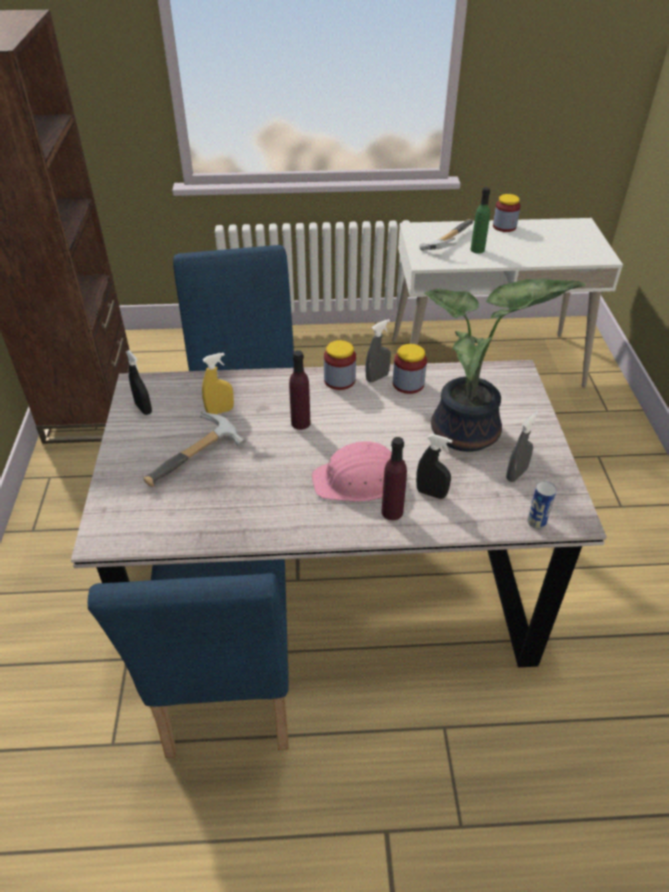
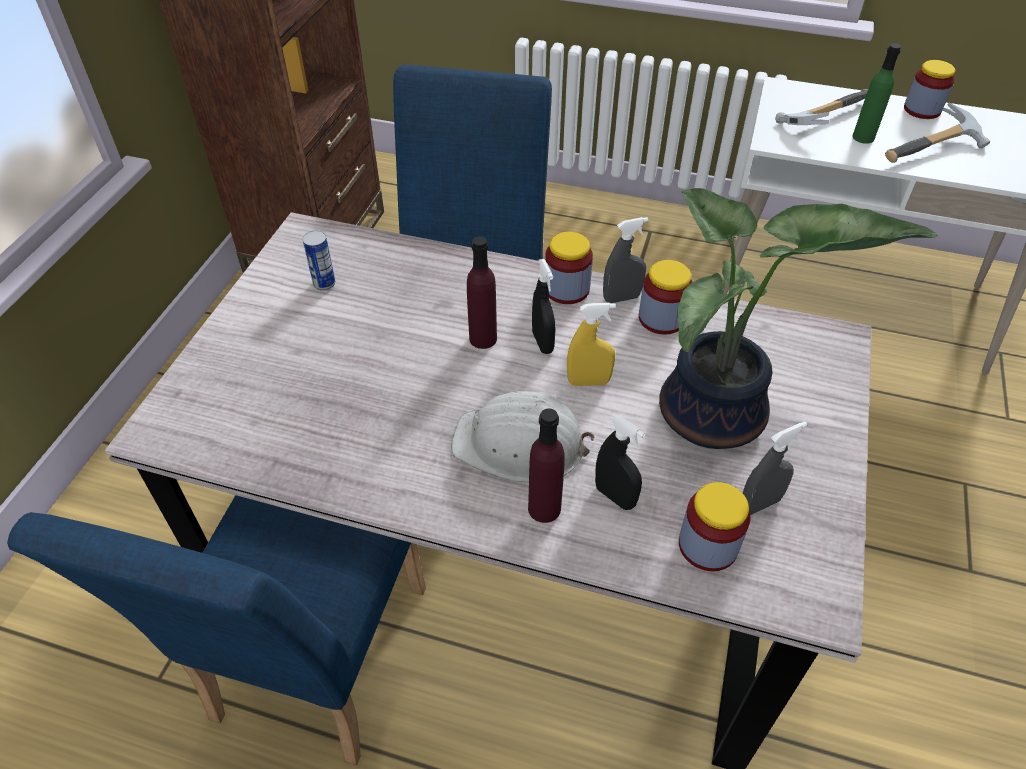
camera: 20 degrees right, 5 degrees up
(143, 408) = (295, 267): black spray bottle -> black spray bottle (542, 342)
(198, 460) = (325, 356): hammer -> hammer (935, 151)
(220, 411) = (387, 294): yellow spray bottle -> yellow spray bottle (588, 382)
(358, 480) = (520, 445): pink hard hat -> white hard hat
(498, 505) = (708, 545): none -> jar
(536, 522) = (755, 592): can -> can (324, 283)

